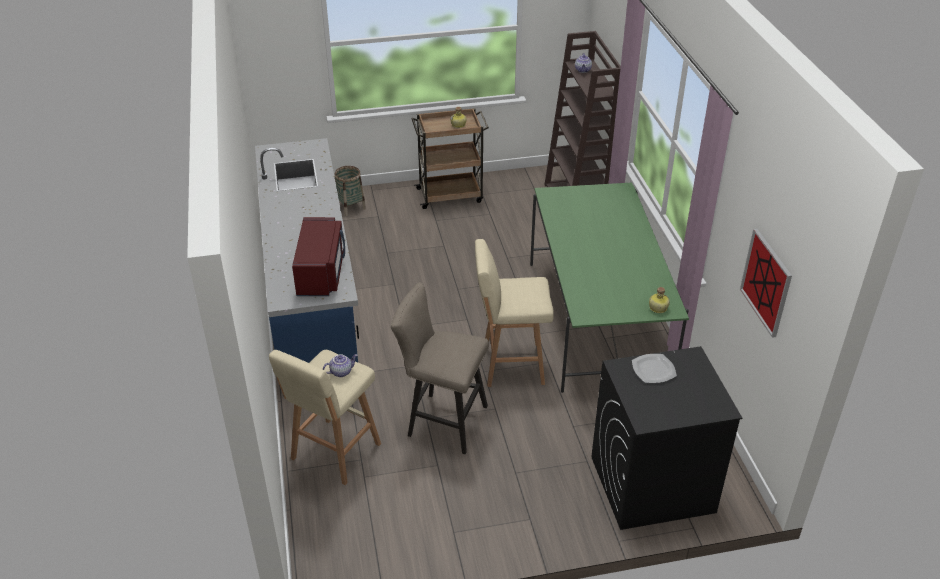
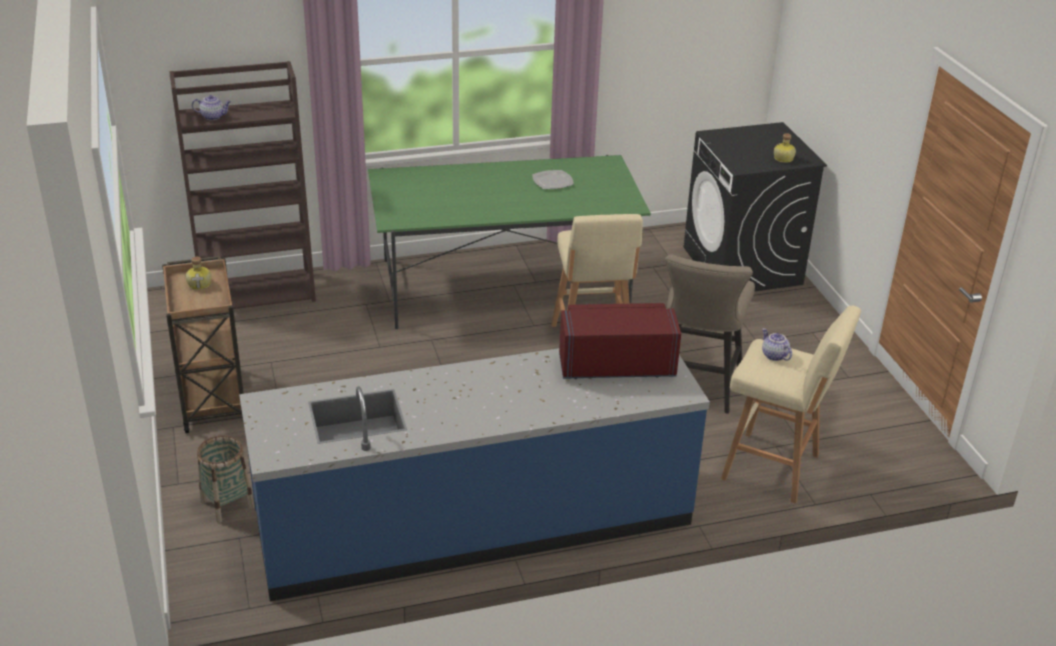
camera: 95 degrees left, 5 degrees down
(653, 370) = (739, 153): plate -> plate (553, 181)
(657, 308) = (609, 168): bottle -> bottle (783, 159)
(766, 282) = (686, 44): picture -> none

